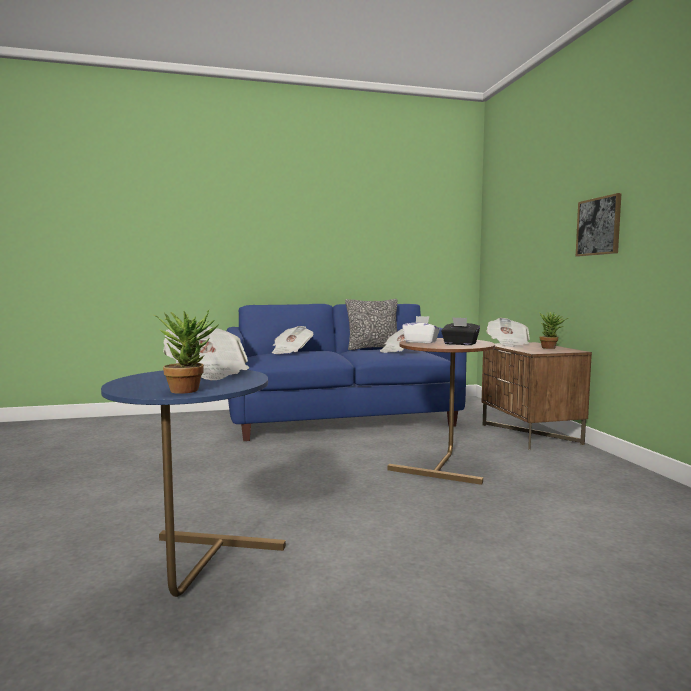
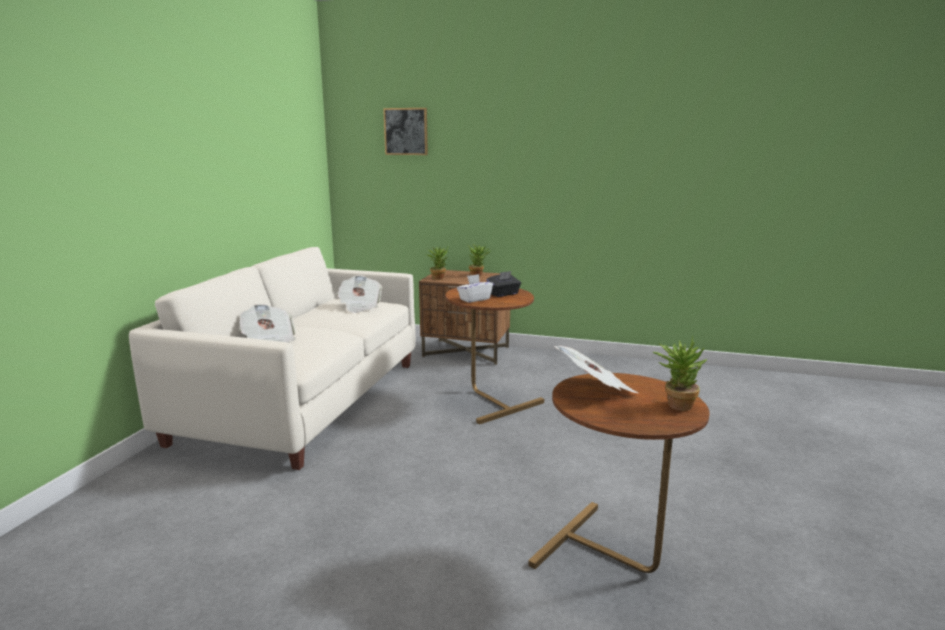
camera: 60 degrees left, 10 degrees up
(196, 573) = (613, 558): blue side table -> brown side table
(341, 418) = (303, 400): blue sofa -> white sofa
(373, 348) = (312, 309): pillow -> none
(507, 344) = (438, 277): newspaper -> potted plant
(599, 226) = (510, 171): picture -> picture (406, 131)

